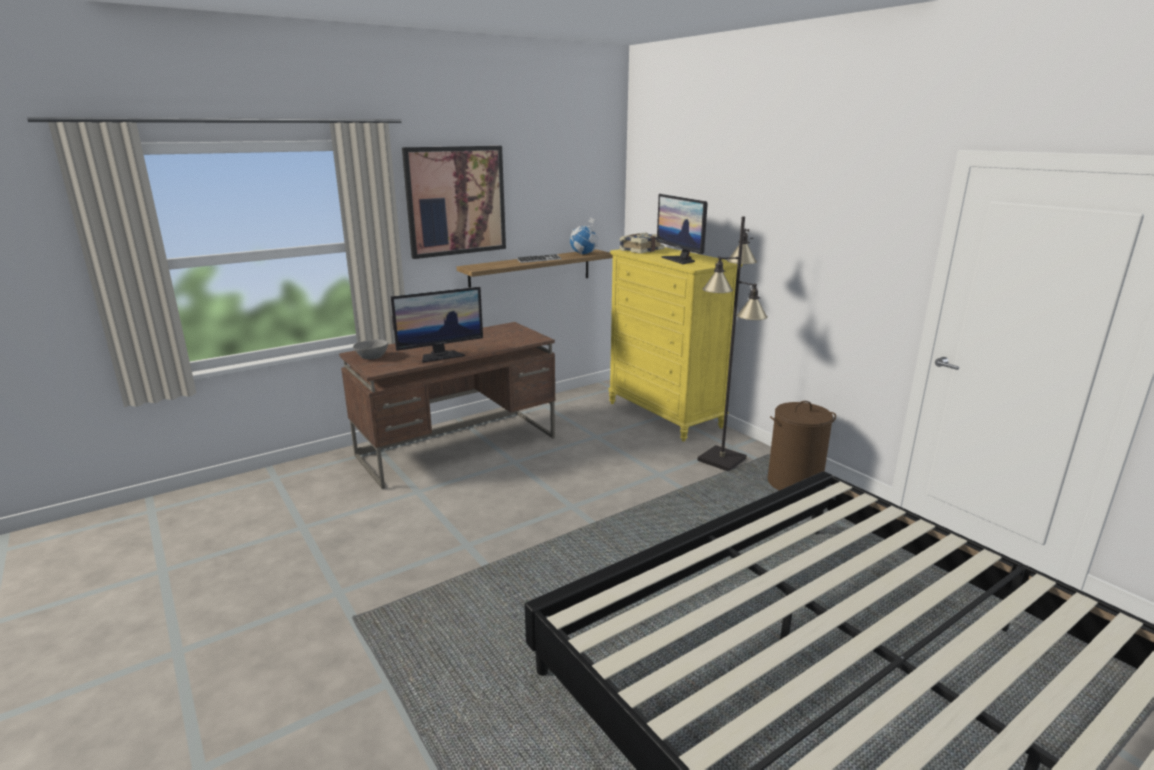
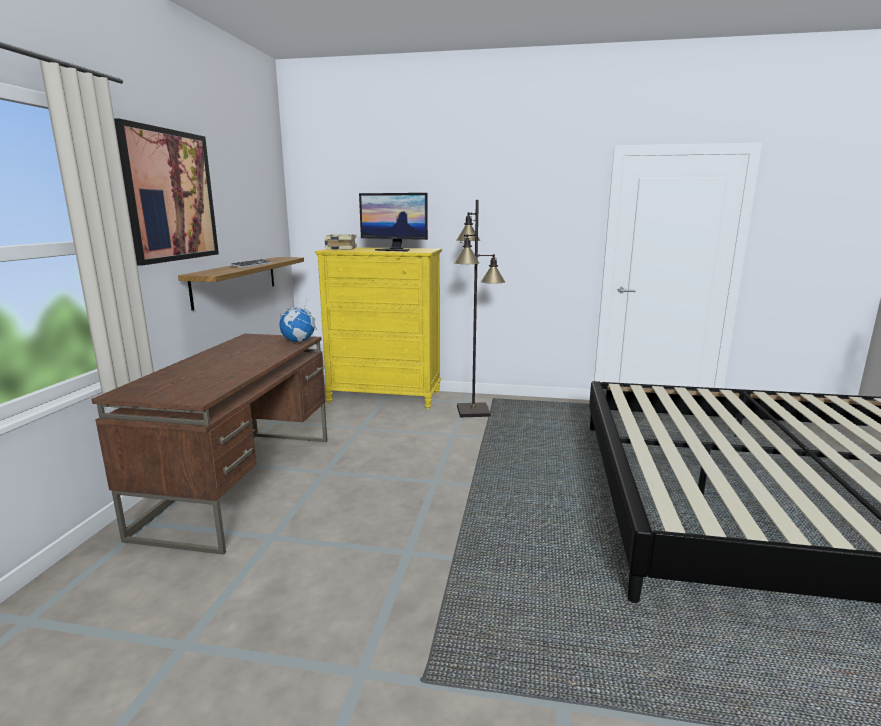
camera: 45 degrees left, 5 degrees down
(372, 357) = (155, 390): grey bowl -> none
(440, 356) = (241, 370): monitor -> none
(584, 254) = (278, 259): globe -> globe (299, 341)
(794, 482) = (535, 408): brown laundry basket -> none

